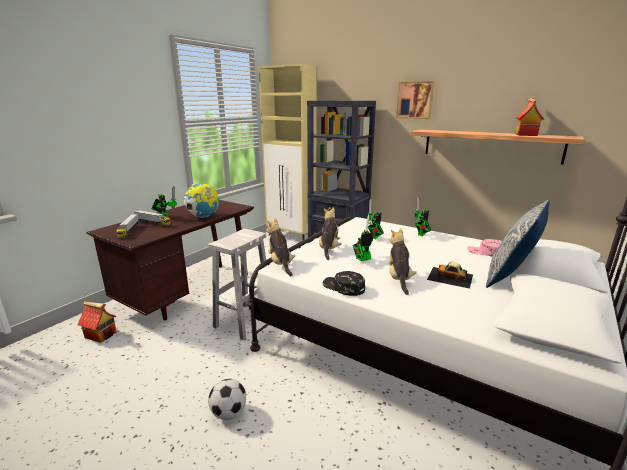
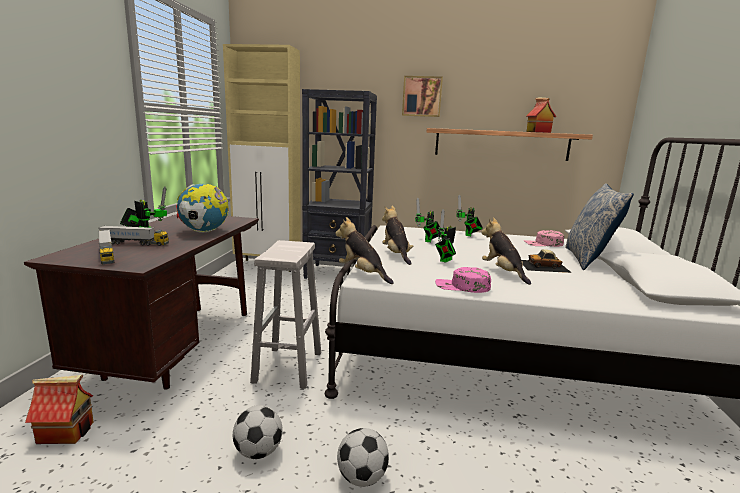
camera: 25 degrees left, 5 degrees down
(183, 375) = (258, 452): none -> football
(343, 287) = (462, 286): black cap -> pink cap

